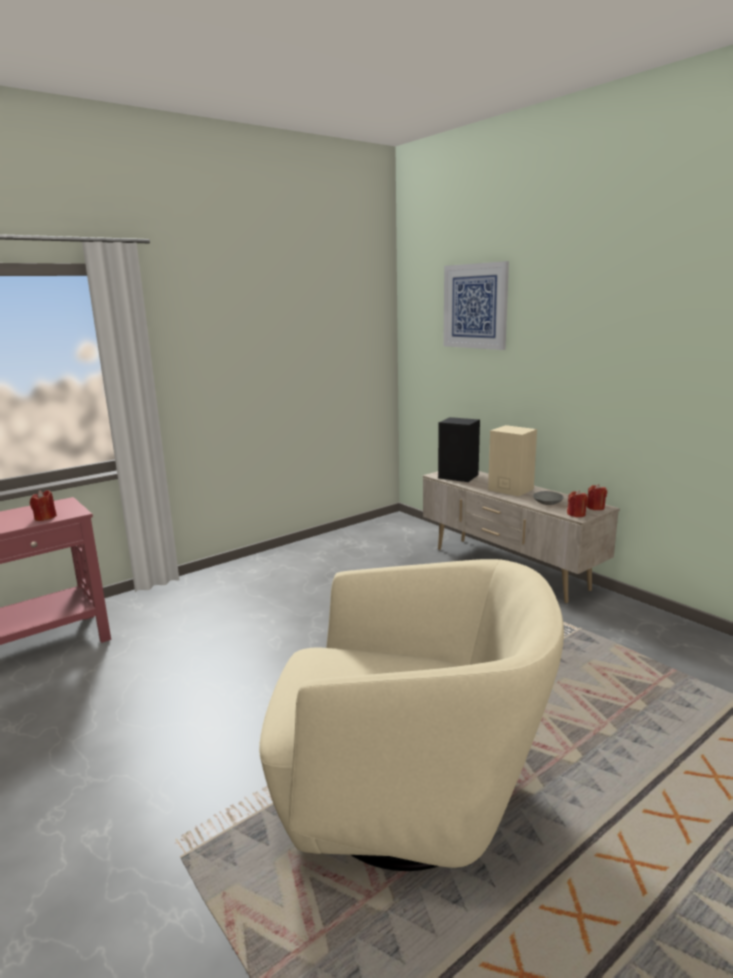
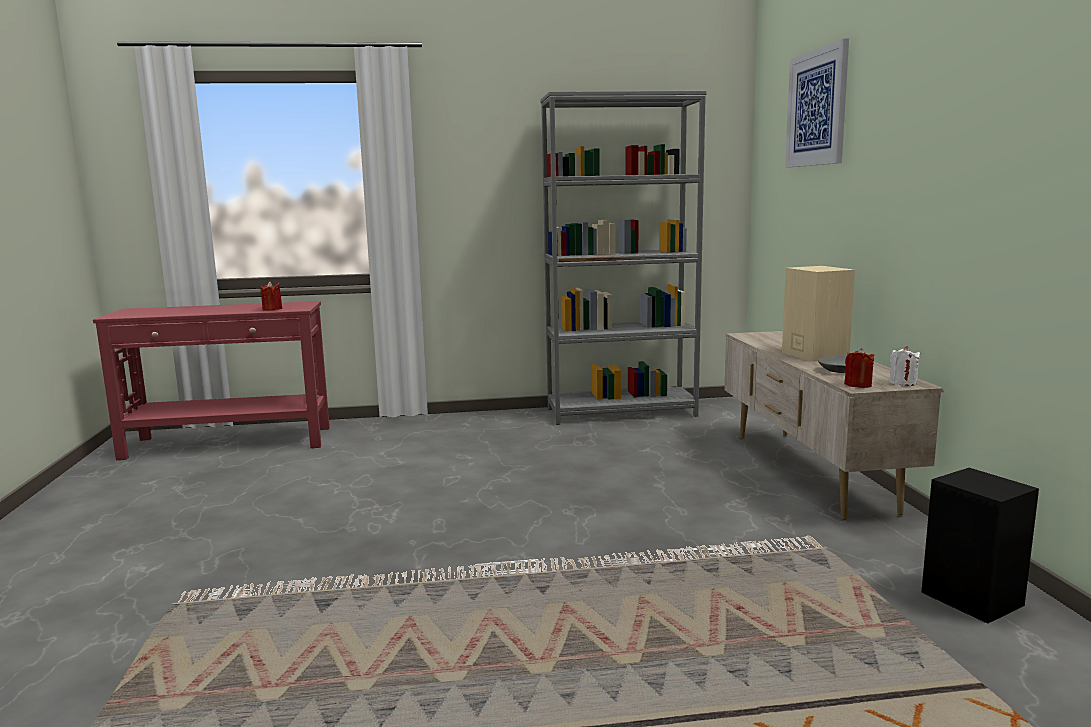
camera: 30 degrees right, 5 degrees down
(332, 543) = (621, 412): none -> grey bookcase
(408, 799) = (400, 632): beige armchair -> none
(459, 476) = (769, 338): black speaker -> black speaker (974, 600)
(595, 508) = (902, 383): red candle -> white candle

